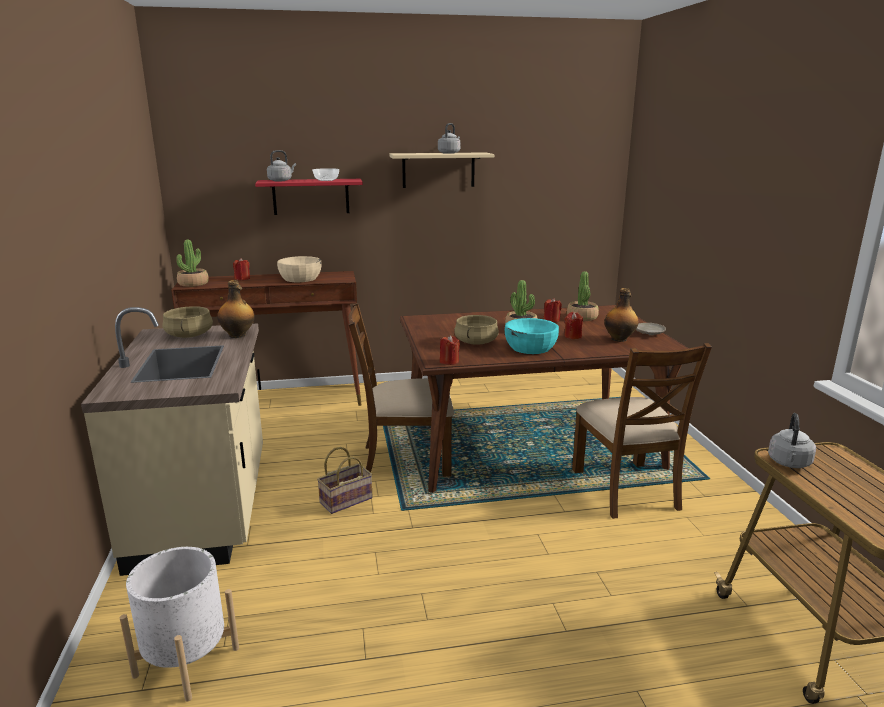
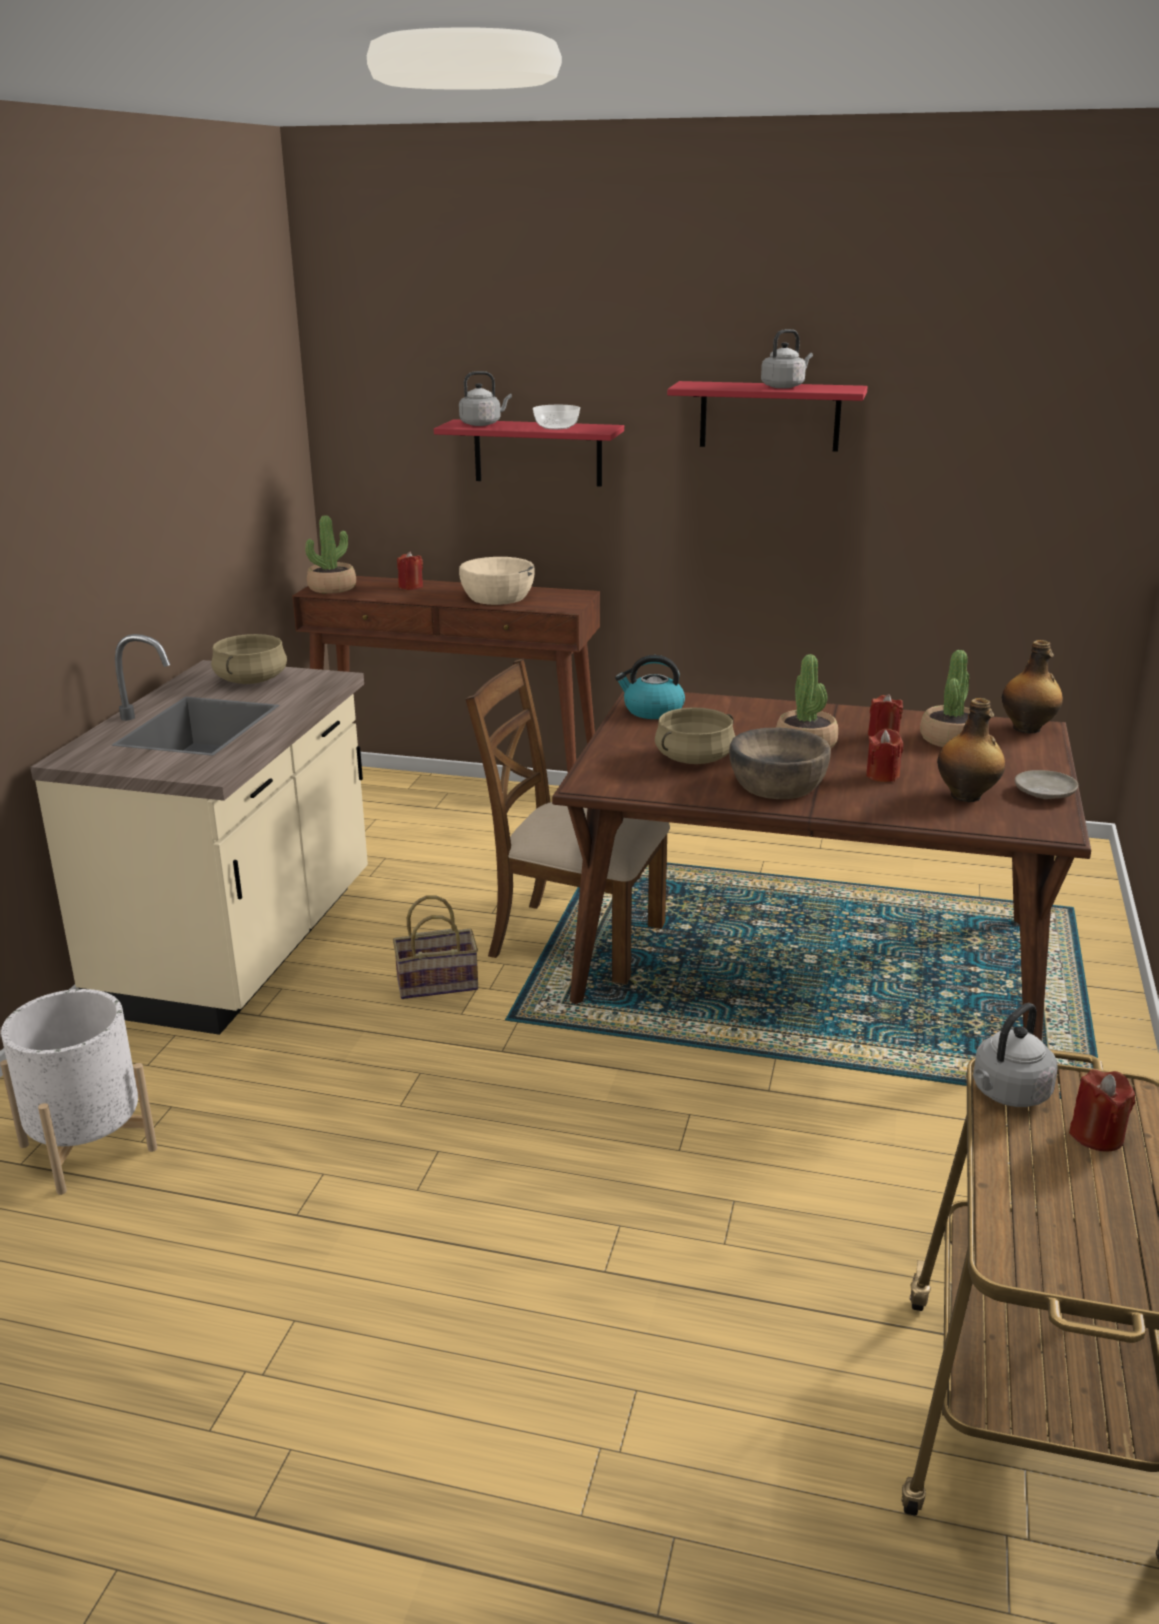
camera: 25 degrees right, 5 degrees up
(238, 335) = (314, 691): bottle -> bottle (1027, 729)
(428, 324) = (652, 711): none -> kettle
(438, 170) = (769, 416): beige shelf -> red shelf
(449, 361) = (608, 787): red candle -> red candle (1097, 1135)
(530, 347) = (777, 785): turquoise bowl -> brown bowl
(626, 489) = (916, 1082): brown chair -> none

